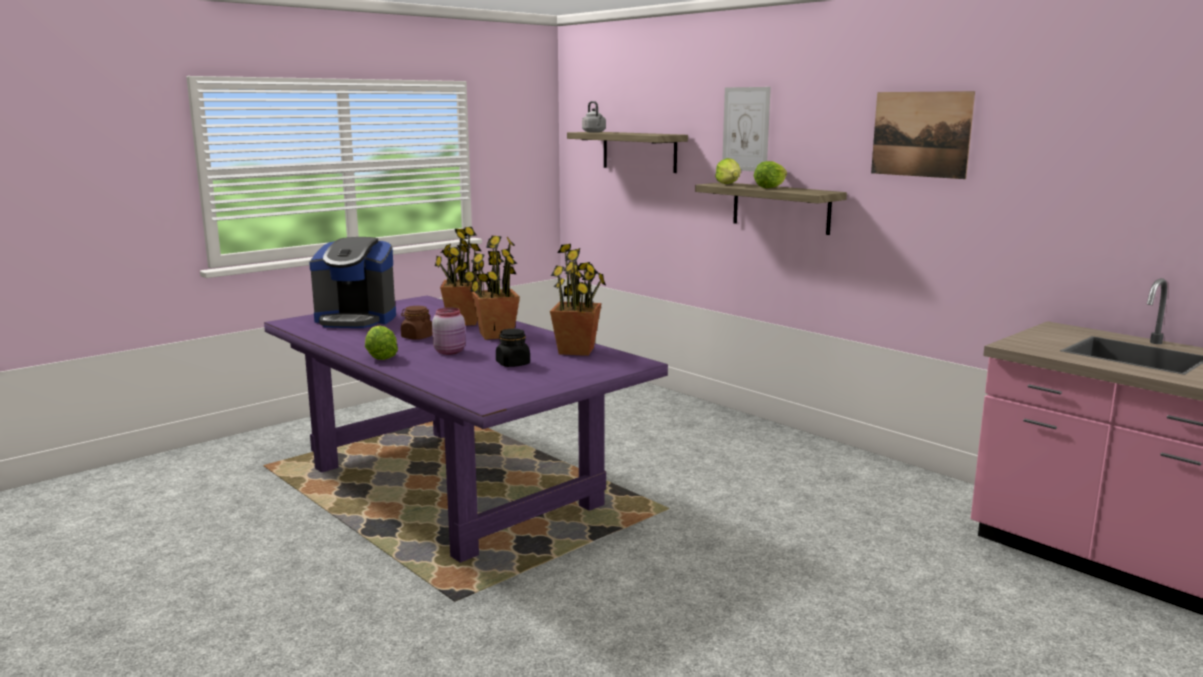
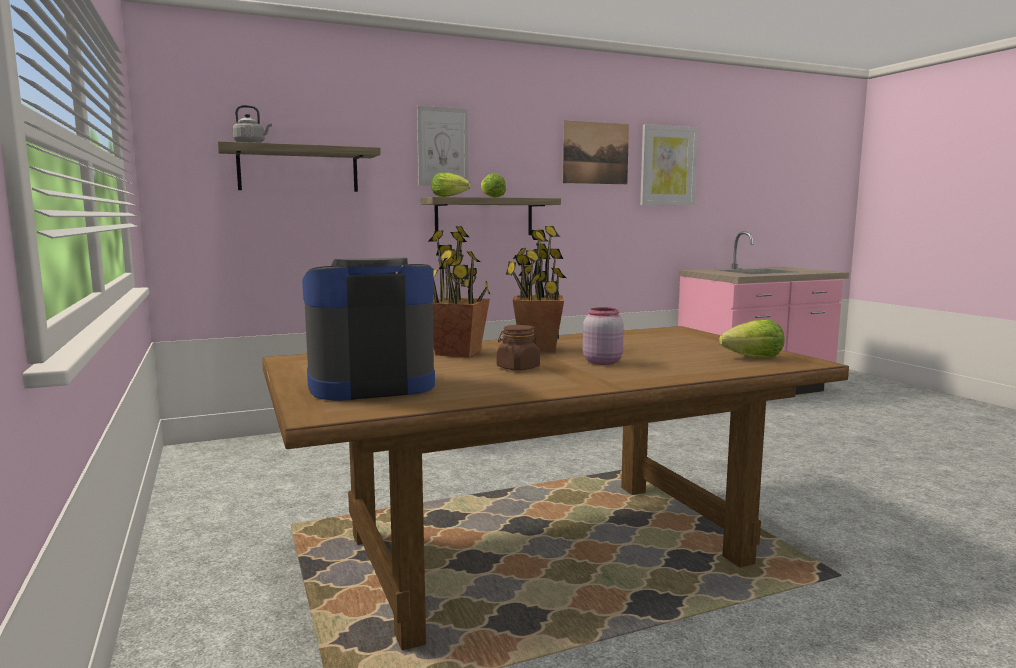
camera: 70 degrees left, 5 degrees down
(356, 320) = (370, 385): coffee machine -> coffee machine turned 135 degrees counterclockwise
(380, 357) = (608, 382): lettuce -> lettuce (754, 358)
(452, 486) = (544, 550): purple dining table -> brown dining table
(513, 364) = (667, 350): black jar -> none
(576, 350) = (625, 336): potted plant -> none
(1043, 153) = (668, 166): none -> picture

